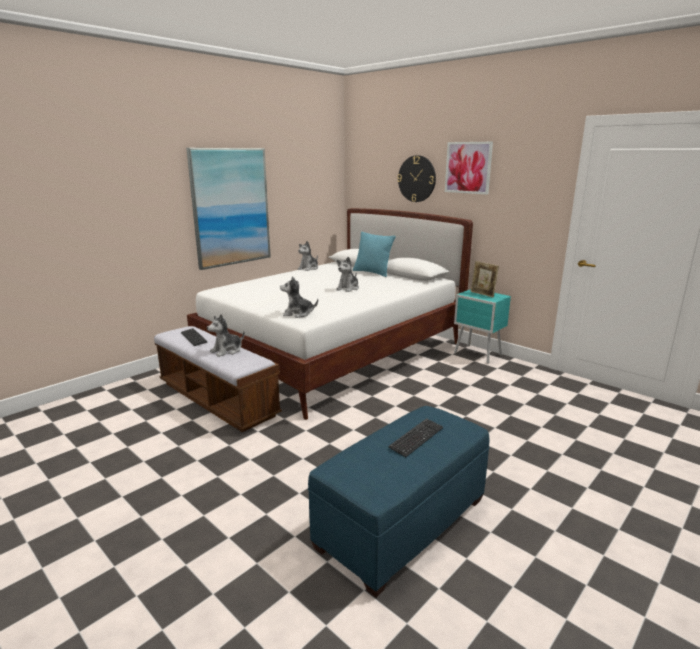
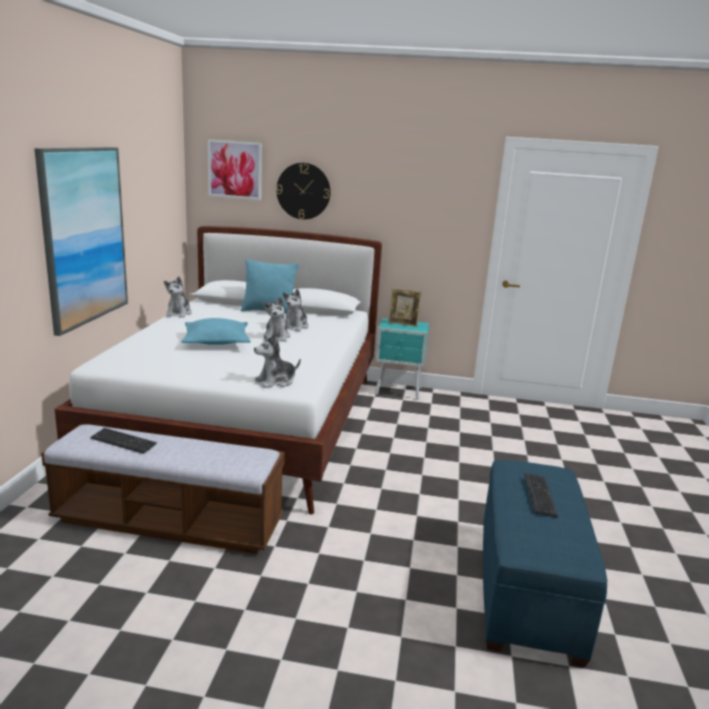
camera: 35 degrees left, 0 degrees up
(227, 351) = (200, 450): plush toy -> plush toy (295, 326)
(302, 286) = (216, 341): none -> turquoise pillow
(468, 167) = (373, 181): picture -> picture (235, 169)

